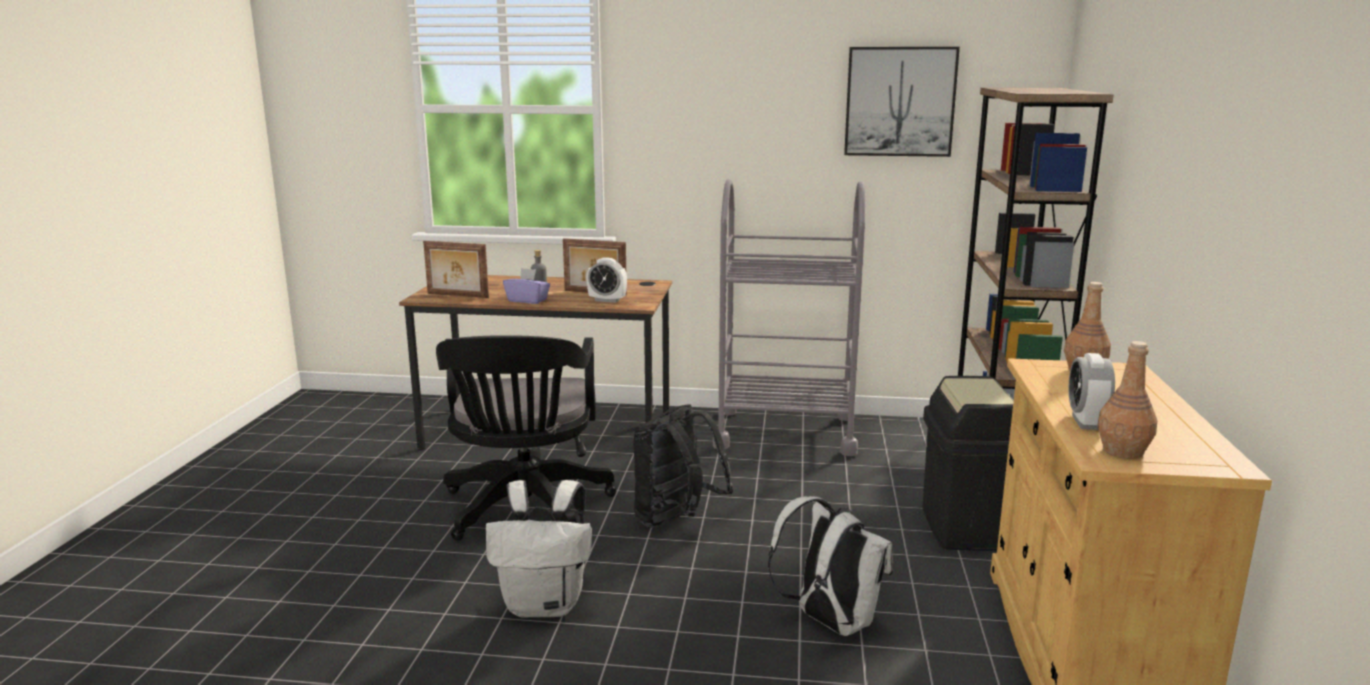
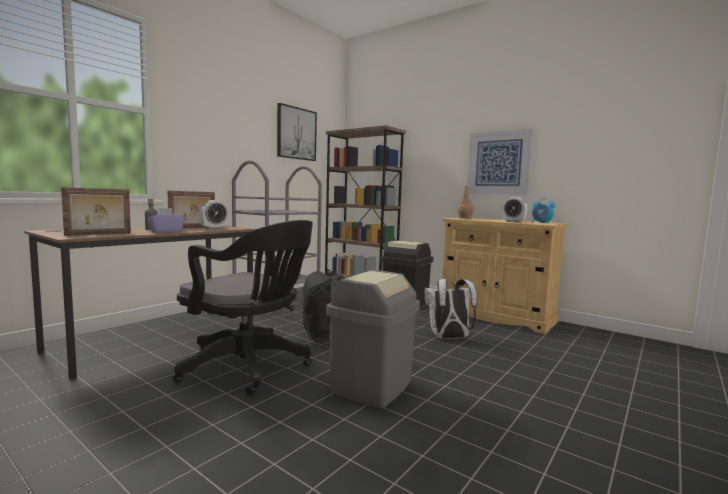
camera: 60 degrees left, 10 degrees down
(545, 605) = (371, 386): white backpack -> grey trash can
(1123, 451) = (541, 223): brown bottle -> alarm clock
(1215, 230) = (498, 163): none -> picture

